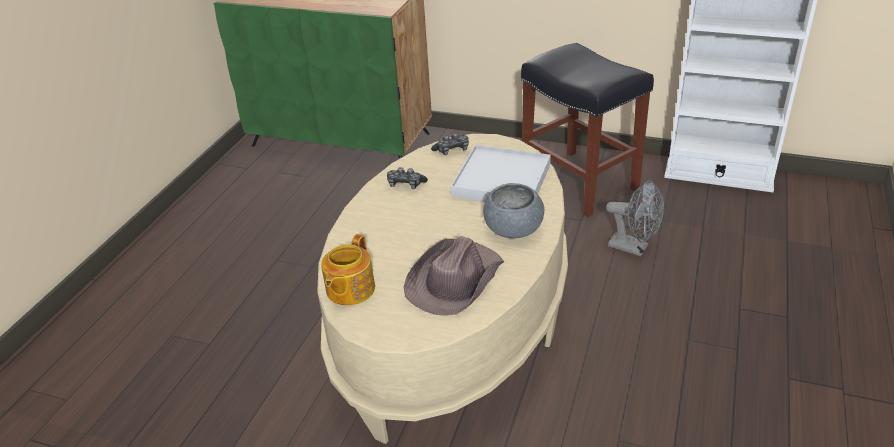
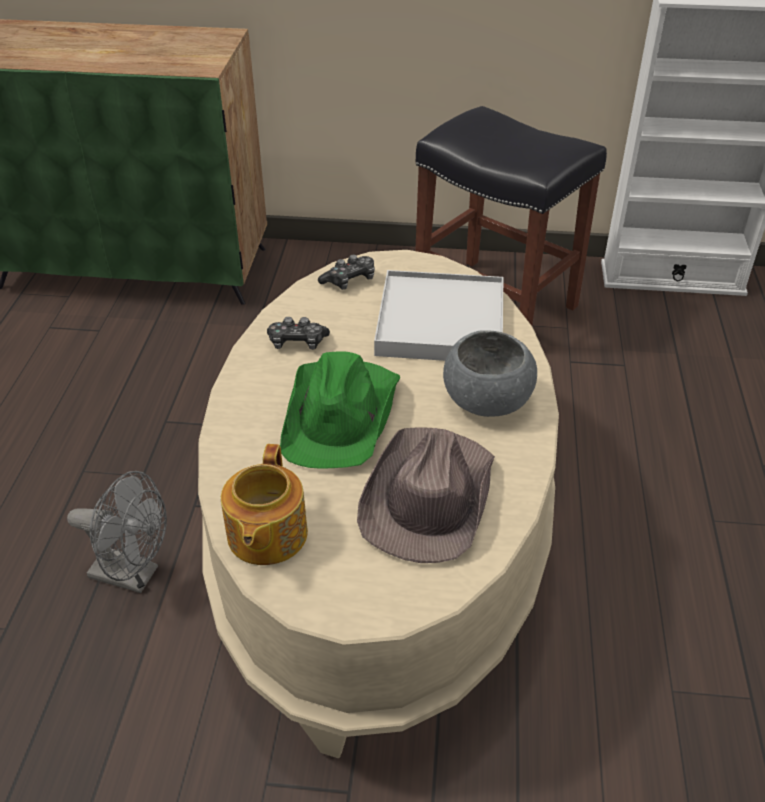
camera: 15 degrees left, 5 degrees up
(418, 228) = (341, 414): none -> green hat
(634, 248) = (598, 392): grey fan -> grey fan (133, 575)

